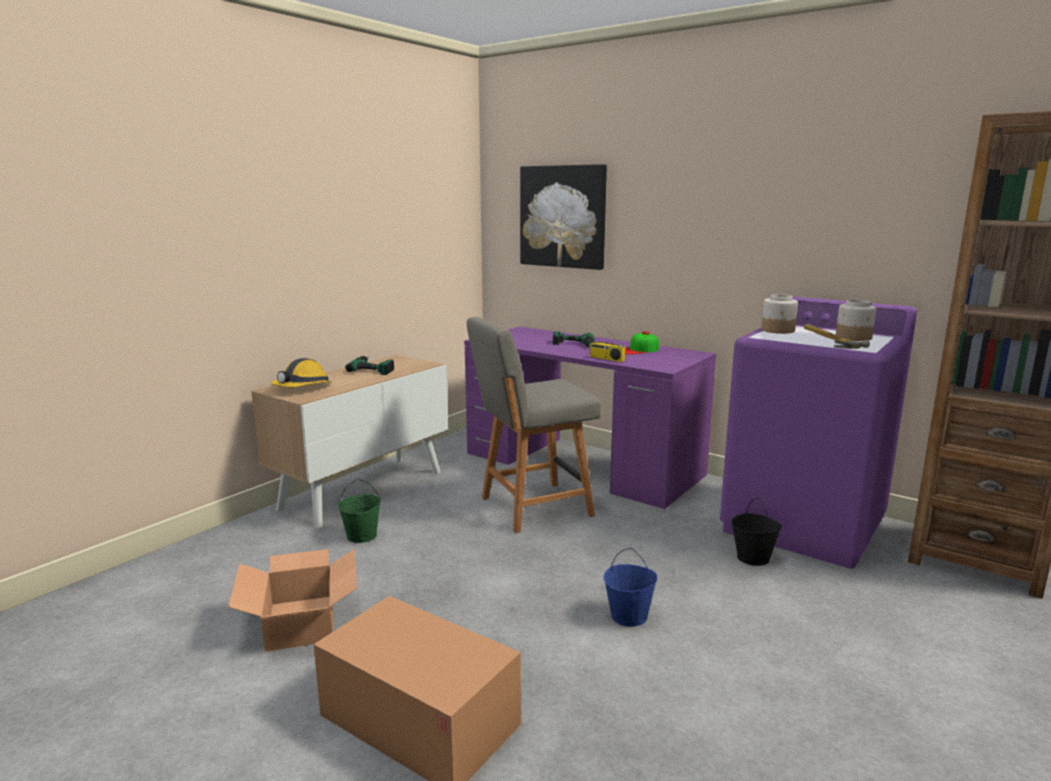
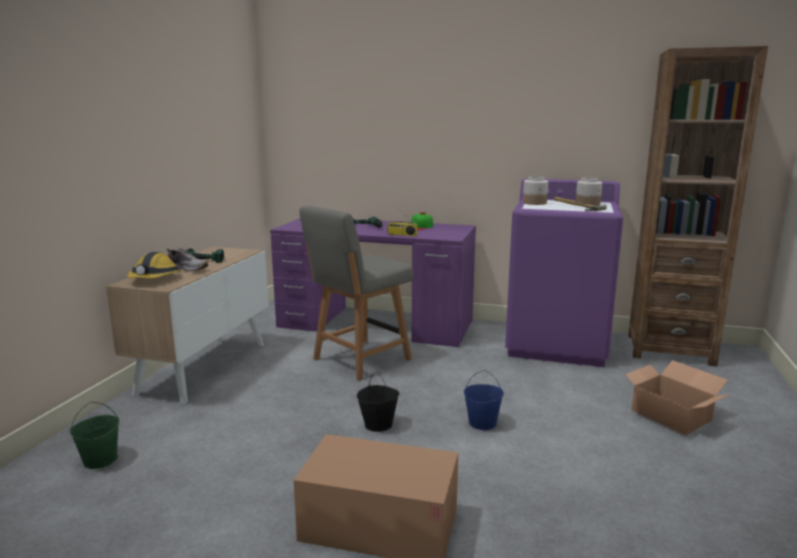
camera: 20 degrees left, 0 degrees up
(302, 622) = (227, 477): cardboard box -> cardboard box (670, 415)
(345, 379) = (188, 269): none -> shoe
(362, 535) = (230, 403): green bucket -> green bucket (100, 459)
(563, 216) = (340, 123): picture -> none
(753, 558) = (539, 370): black bucket -> black bucket (378, 425)

